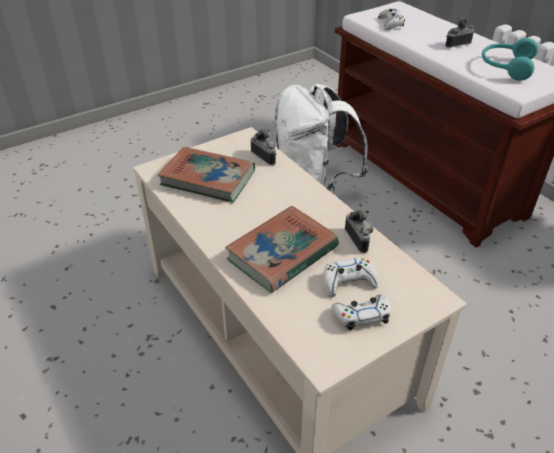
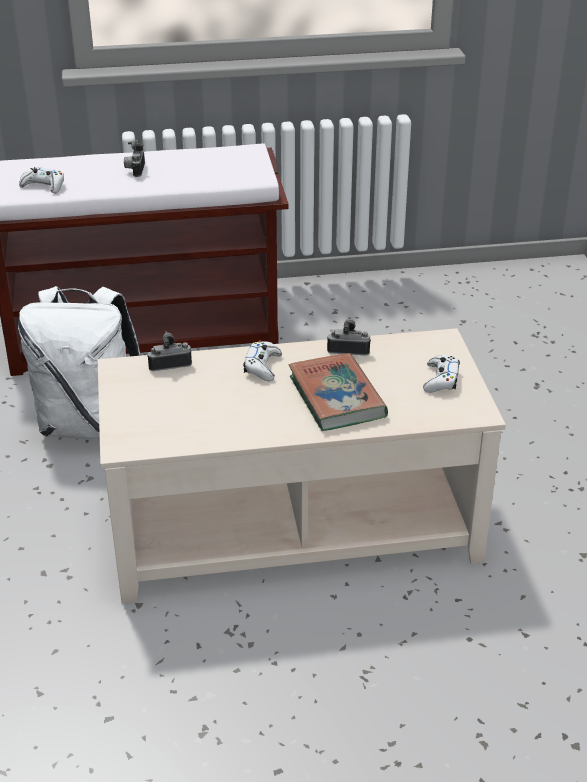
camera: 65 degrees left, 5 degrees down
(208, 179) = (177, 413): book -> none
(348, 282) = (398, 374): white game controller -> white game controller (262, 366)
(505, 67) = (209, 166): turquoise headphones -> none

